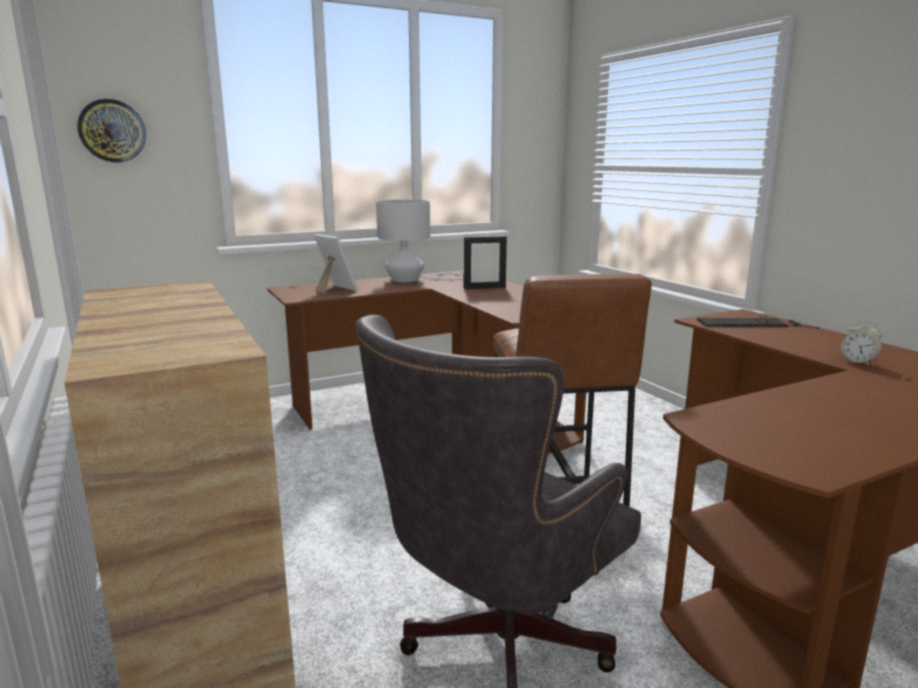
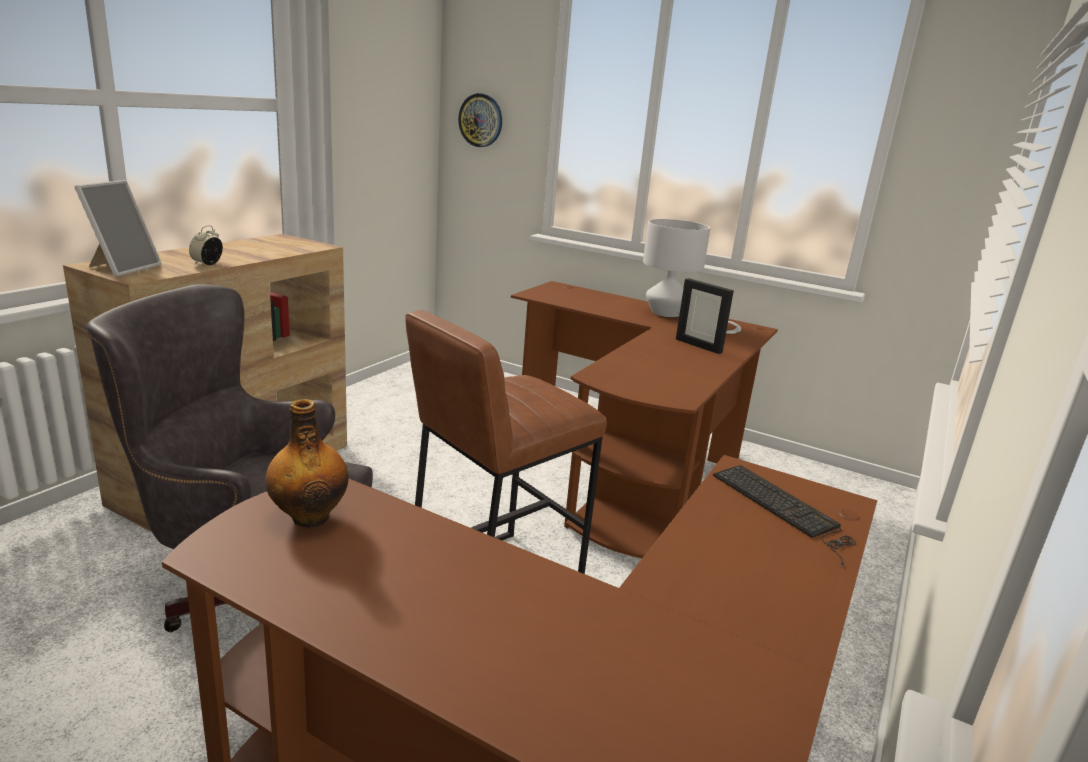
camera: 55 degrees right, 5 degrees up
(334, 289) = (581, 299): picture frame -> picture frame (122, 268)
(749, 430) = (310, 516): none -> bottle
(858, 362) = (671, 598): alarm clock -> alarm clock (207, 264)

